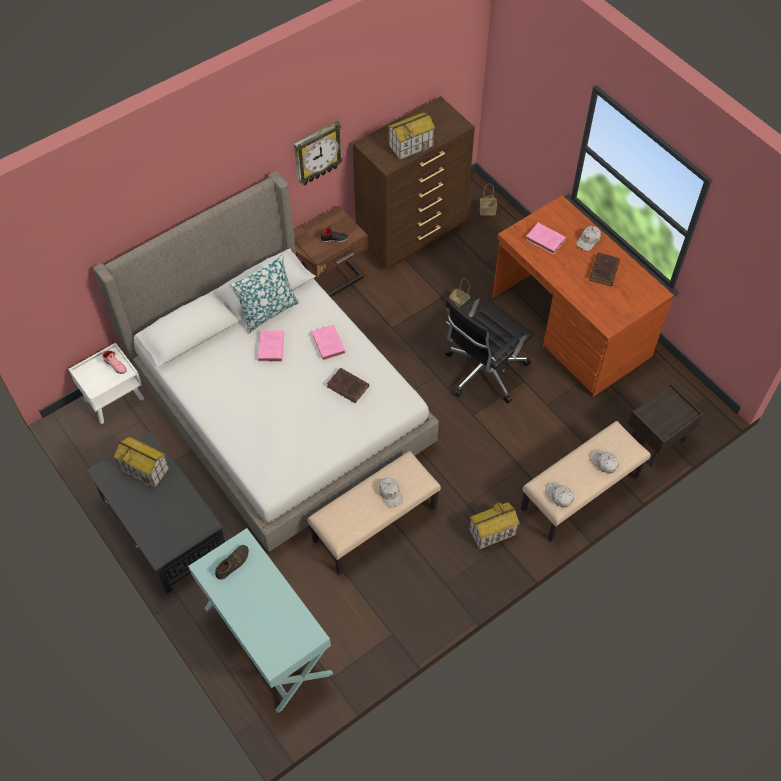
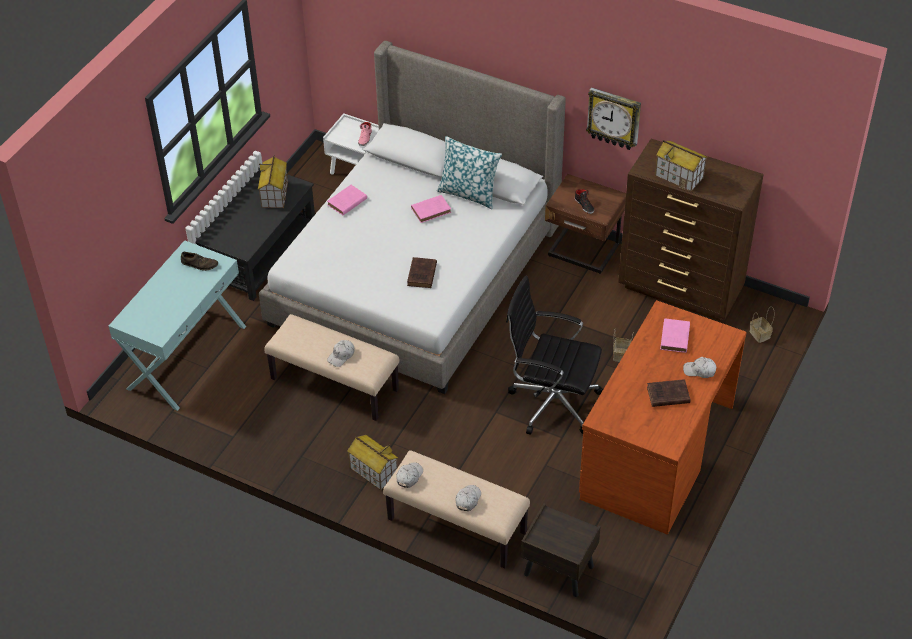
camera: 65 degrees right, 10 degrees down
(328, 344) = (459, 245): pink book -> pink book (346, 202)

